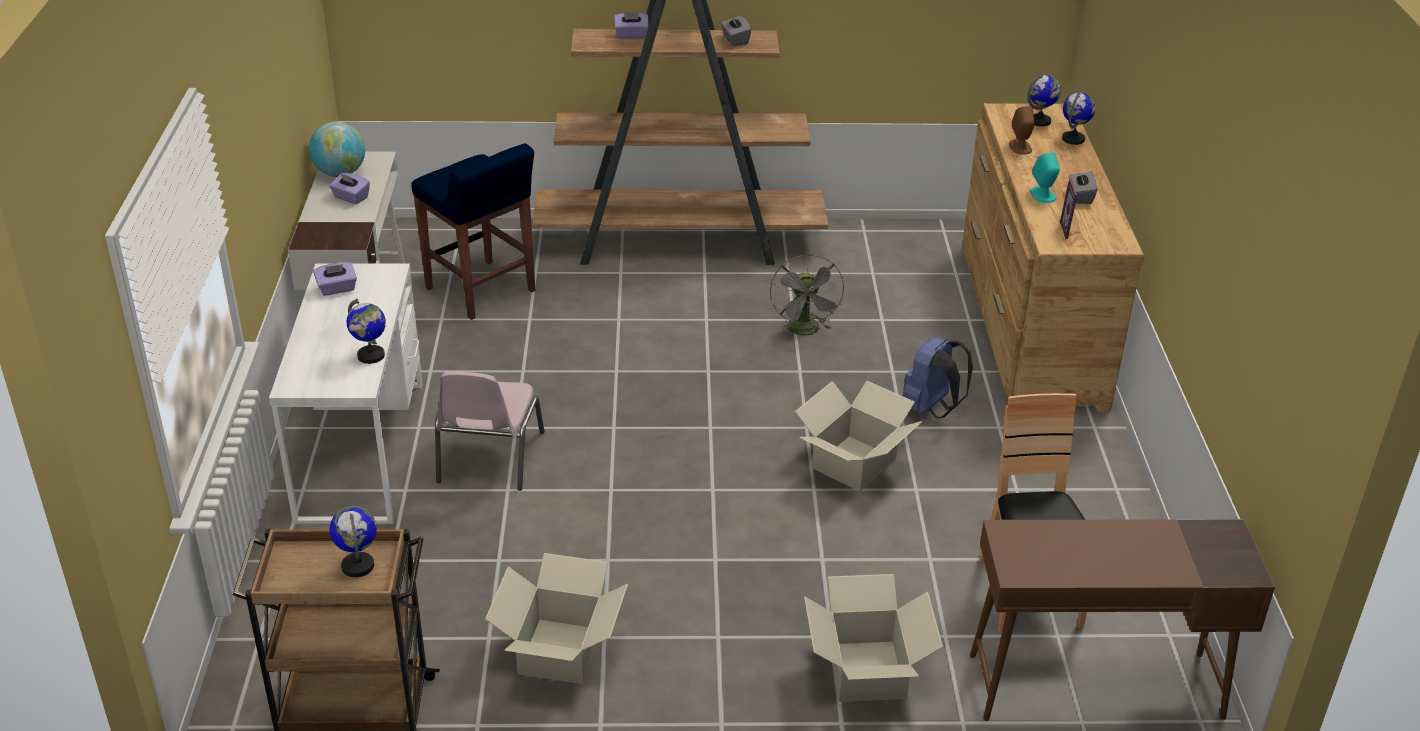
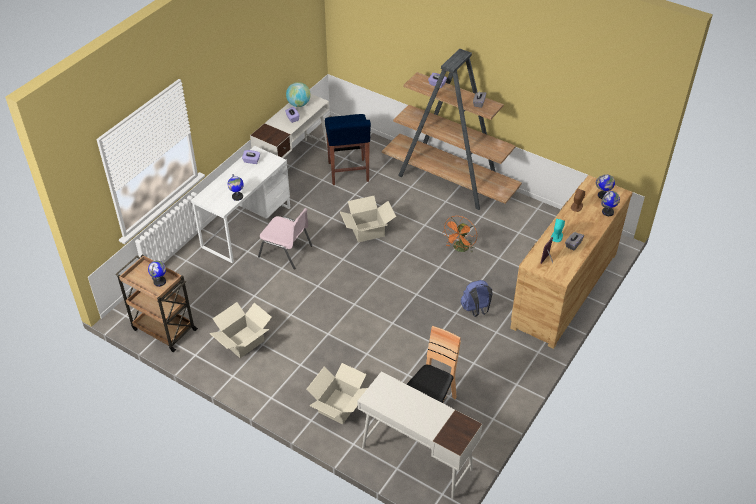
camera: 35 degrees right, 10 degrees up
(488, 458) = (286, 251): pink chair -> pink chair turned 105 degrees counterclockwise
(805, 331) = (460, 249): grey fan -> orange fan
(854, 463) = (419, 319): cardboard box -> cardboard box (368, 231)
(1094, 686) = (416, 458): brown desk -> white desk

